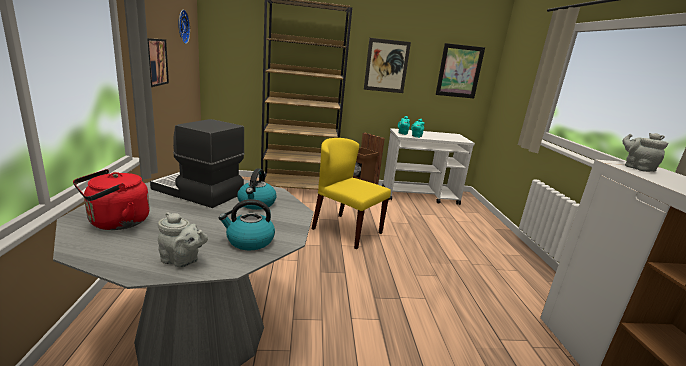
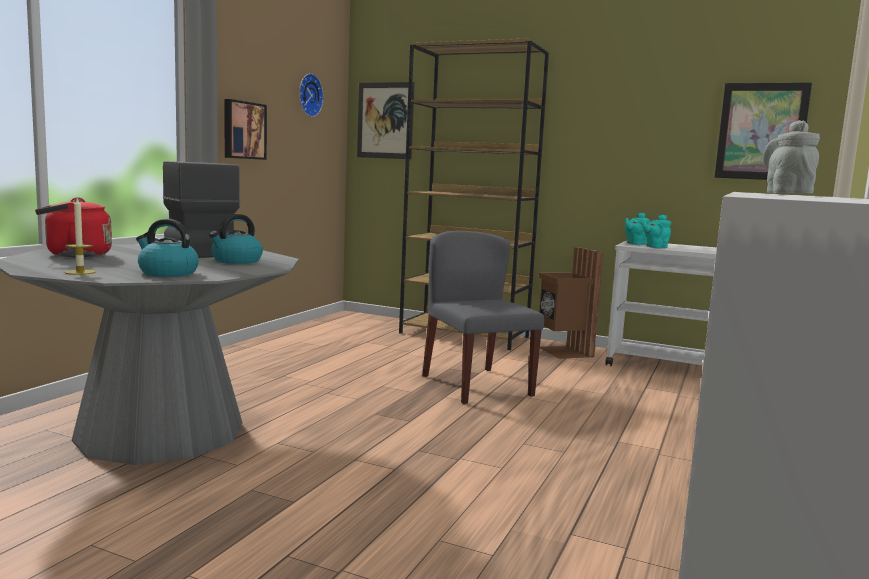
camera: 30 degrees right, 10 degrees down
(182, 261) = (80, 272): grey teapot -> candle
(346, 230) = (476, 385): yellow chair -> grey chair
(386, 66) = (617, 132): picture -> picture (385, 120)

